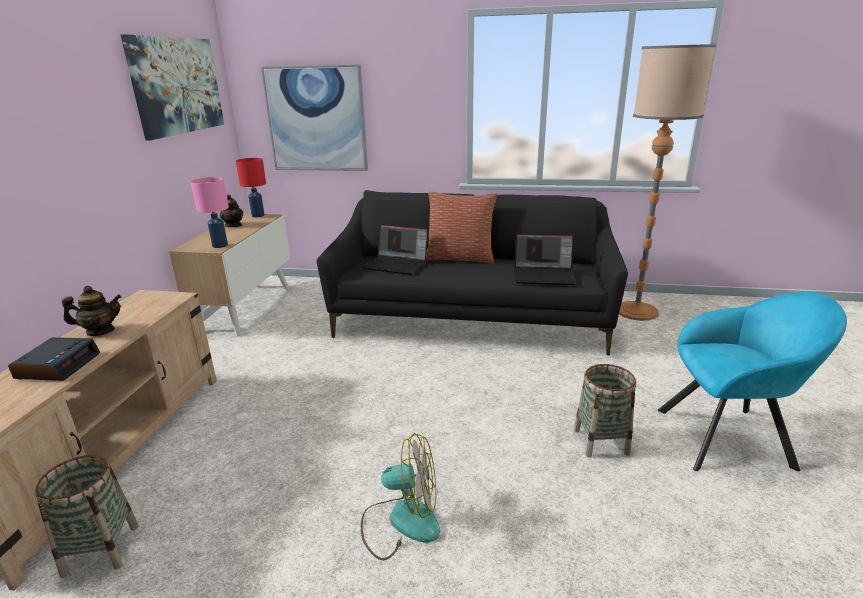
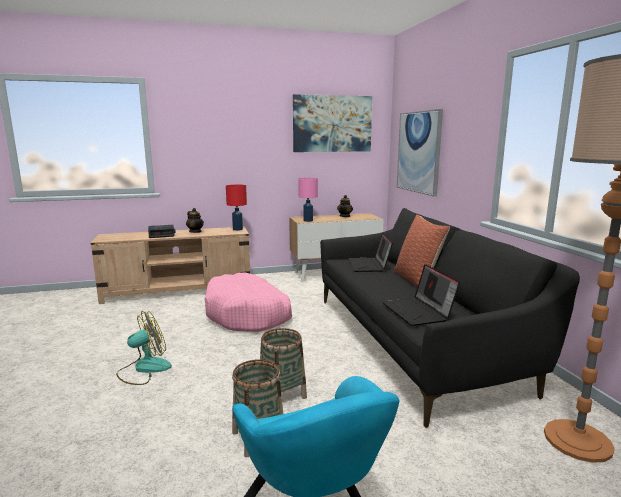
camera: 65 degrees right, 10 degrees down
(101, 549) = (119, 309): basket -> basket (282, 395)
(258, 215) = (370, 216): red table lamp -> red table lamp (238, 229)
(305, 398) = (248, 314): none -> pink dog bed
(401, 521) = (144, 369): fan -> fan turned 105 degrees counterclockwise

